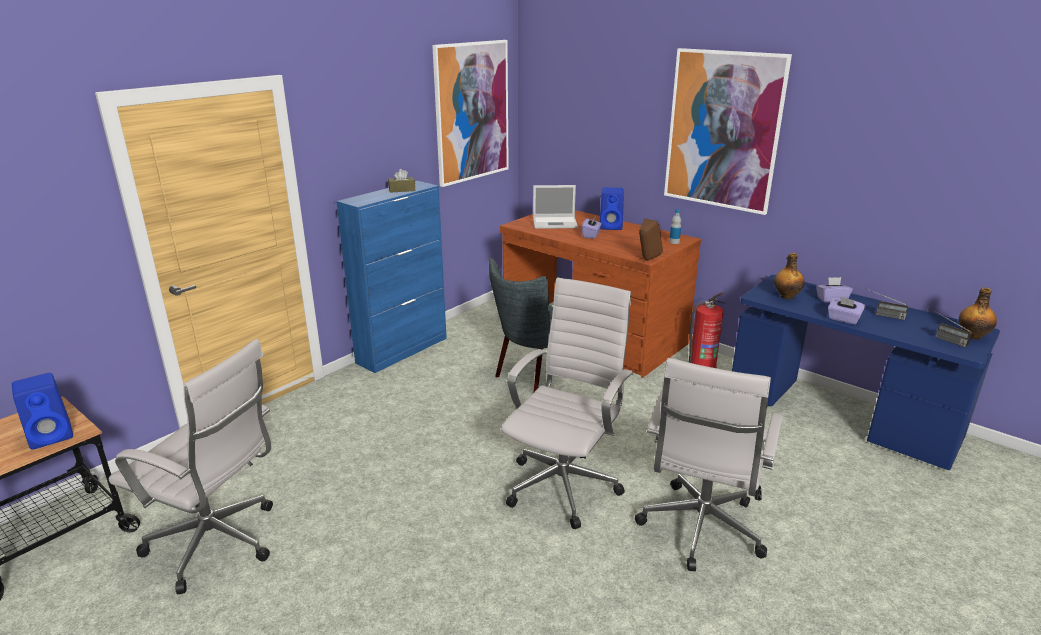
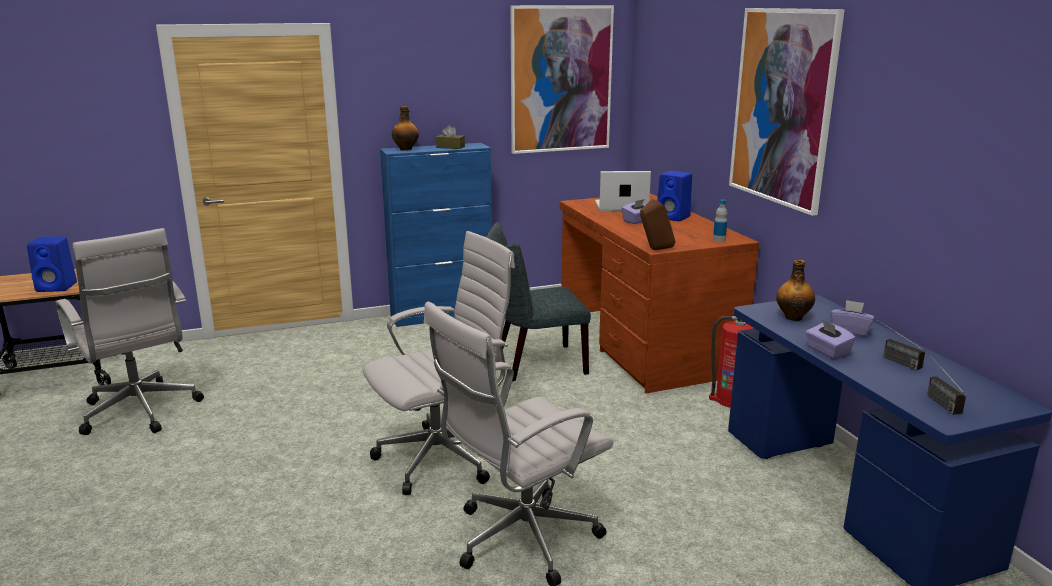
camera: 30 degrees right, 5 degrees down
(556, 223) = (620, 206): laptop -> laptop turned 150 degrees clockwise
(972, 336) = (990, 407): bottle -> bottle (406, 149)

